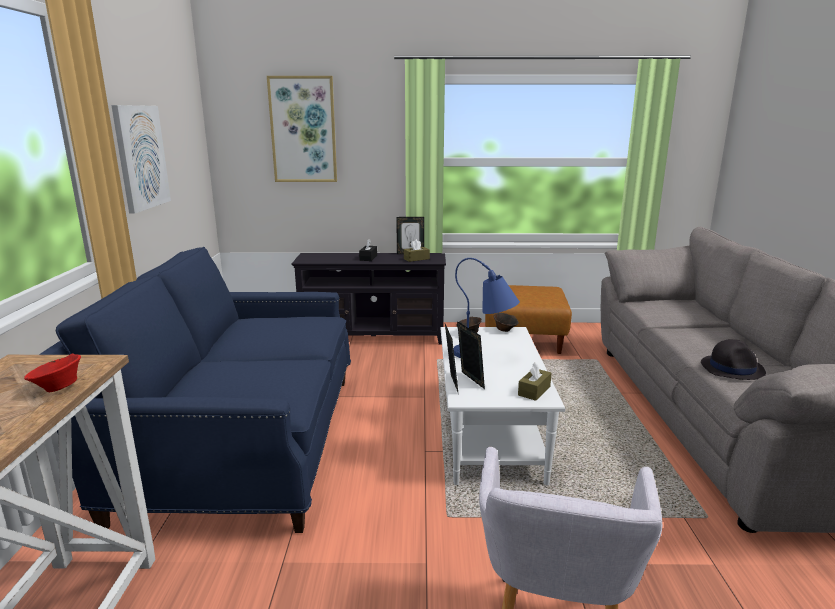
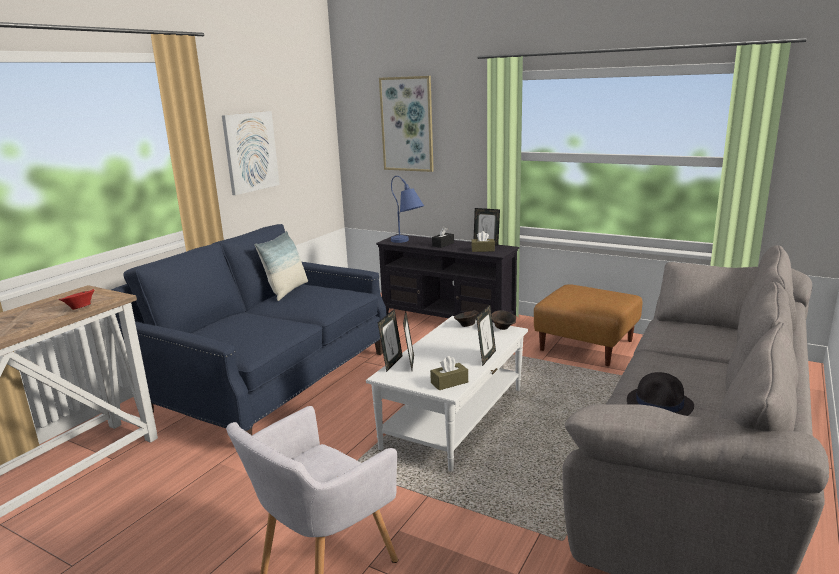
camera: 30 degrees right, 0 degrees up
(235, 328) = (287, 291): none -> pillow
(485, 356) = (452, 346): blue table lamp -> blue table lamp (407, 242)
(531, 360) = (486, 357): none -> picture frame

